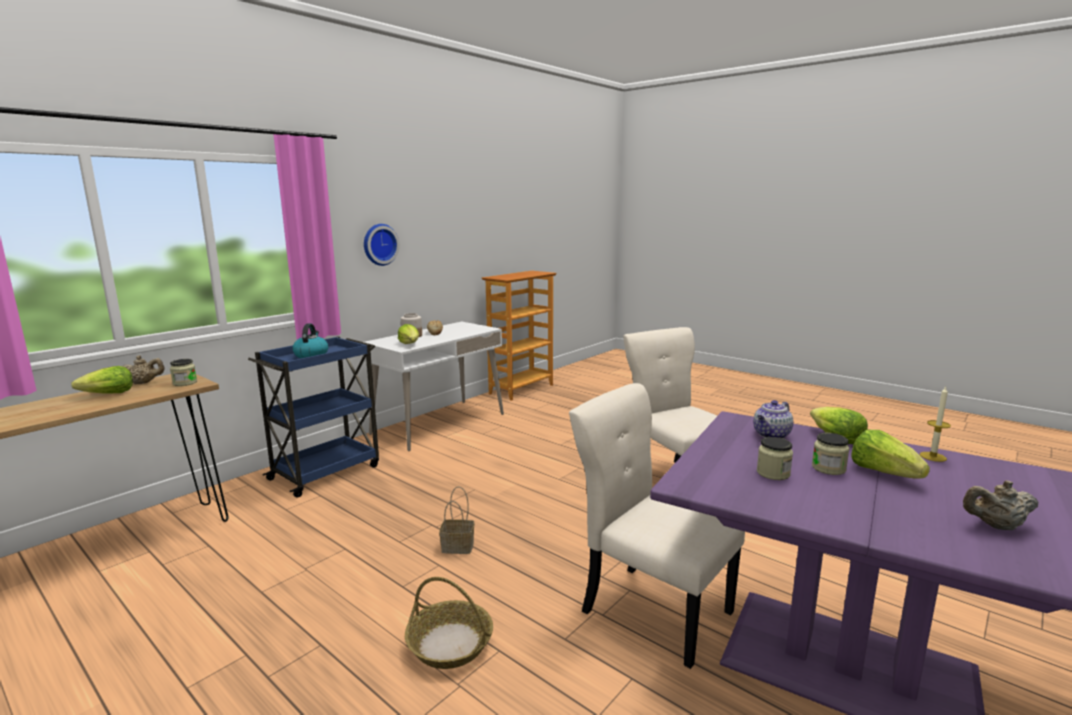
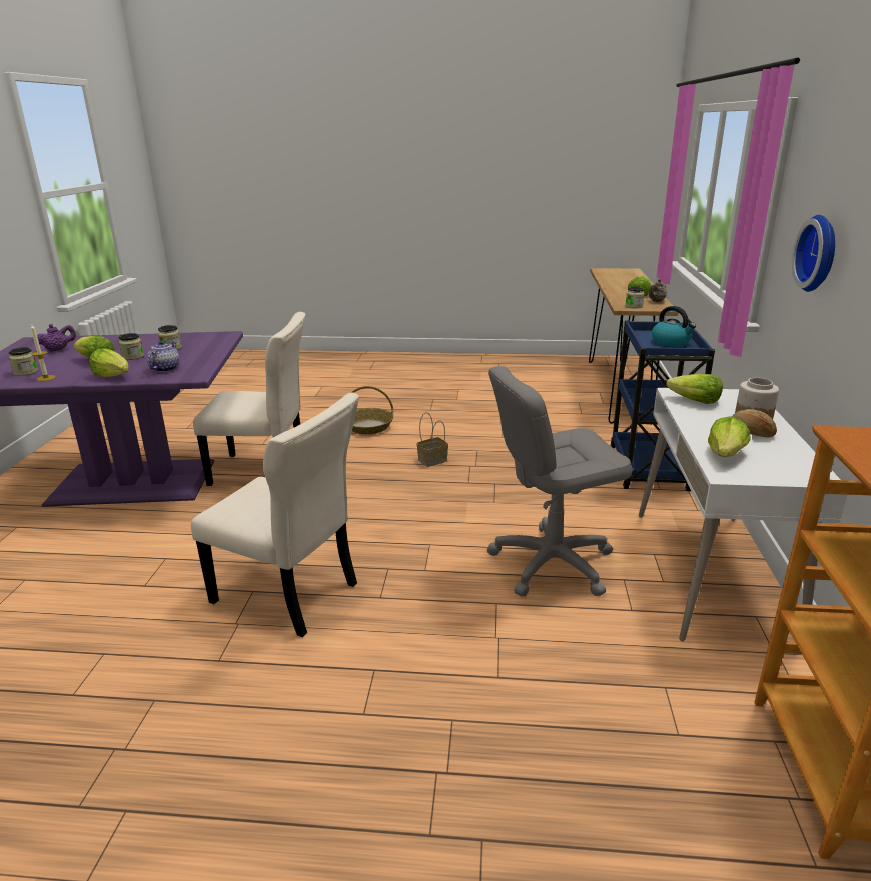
camera: 145 degrees right, 10 degrees up
(469, 331) = (726, 455): none -> lettuce
(503, 449) = (551, 563): none -> grey office chair
(983, 476) = (26, 372): none -> jar
(996, 526) = (58, 350): beige teapot -> purple teapot

